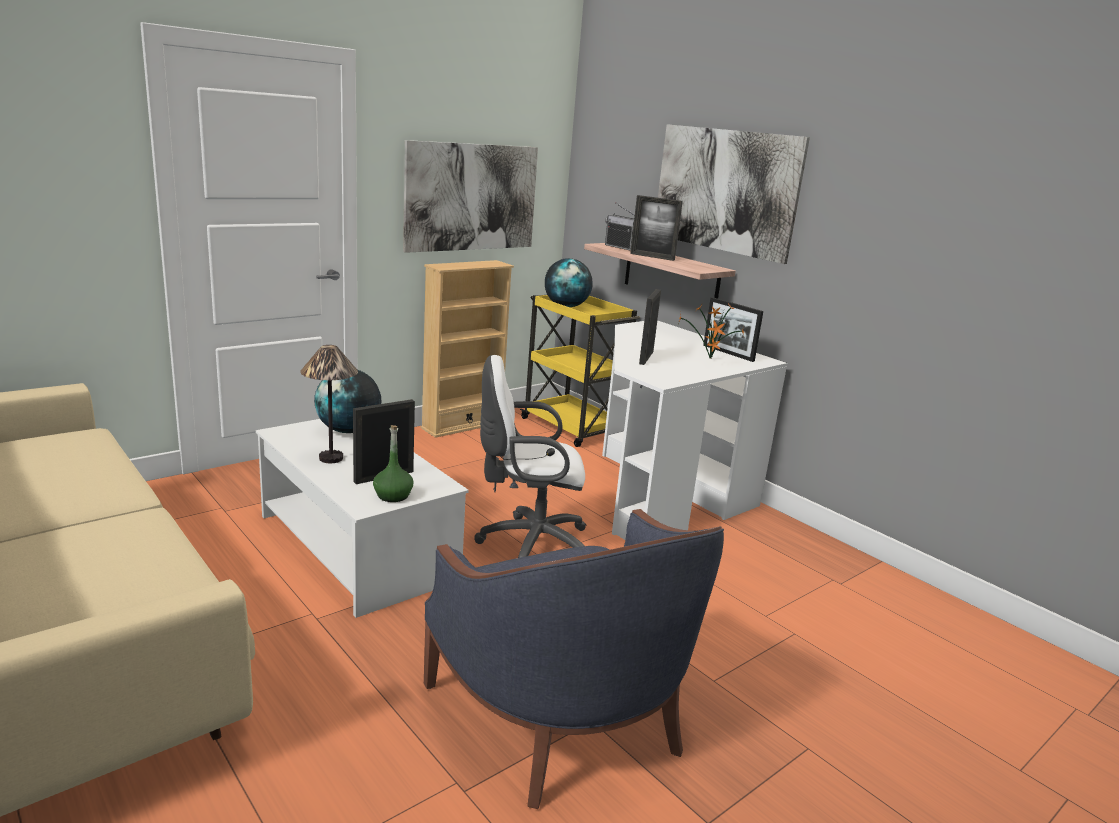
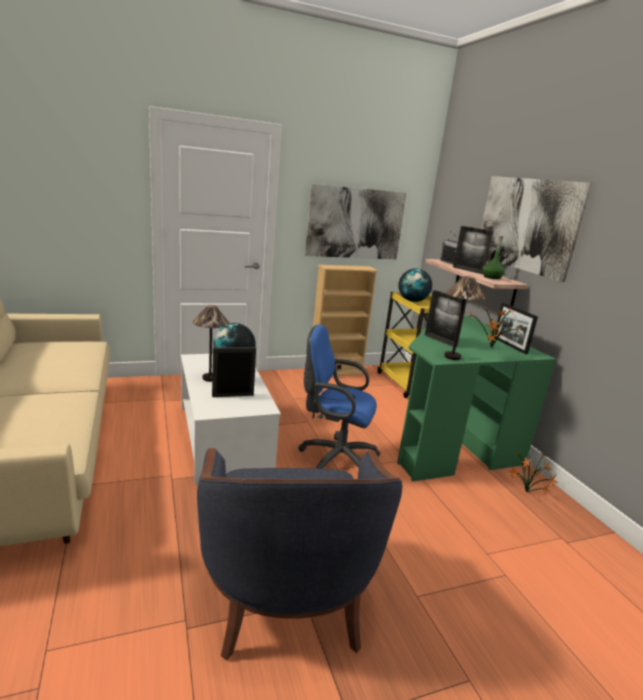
camera: 20 degrees right, 0 degrees up
(393, 495) = (229, 408): green bottle -> green bottle (492, 277)
(529, 544) = (334, 458): white office chair -> blue office chair
(646, 357) = (440, 340): picture frame -> picture frame turned 75 degrees counterclockwise
(658, 493) = (447, 440): white desk -> green desk
(676, 377) = (452, 357): none -> table lamp
(776, 538) = (527, 493): none -> potted plant

